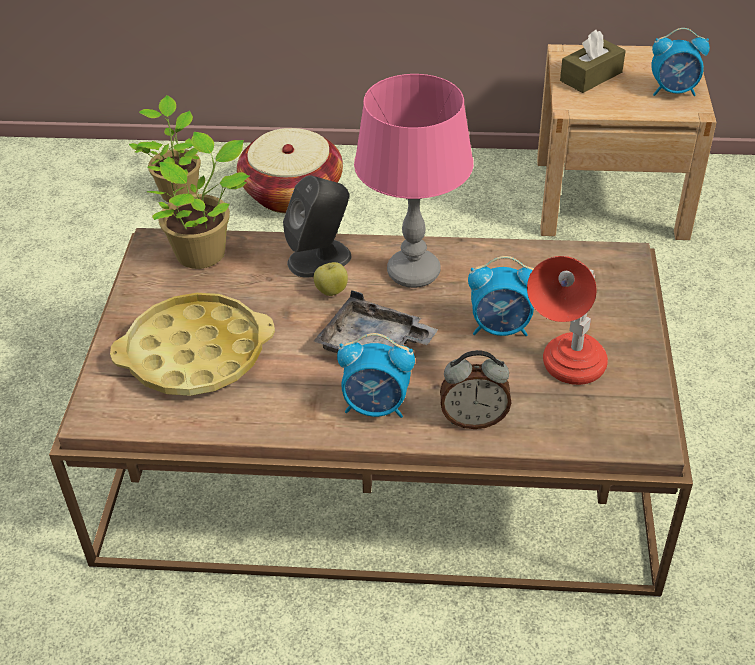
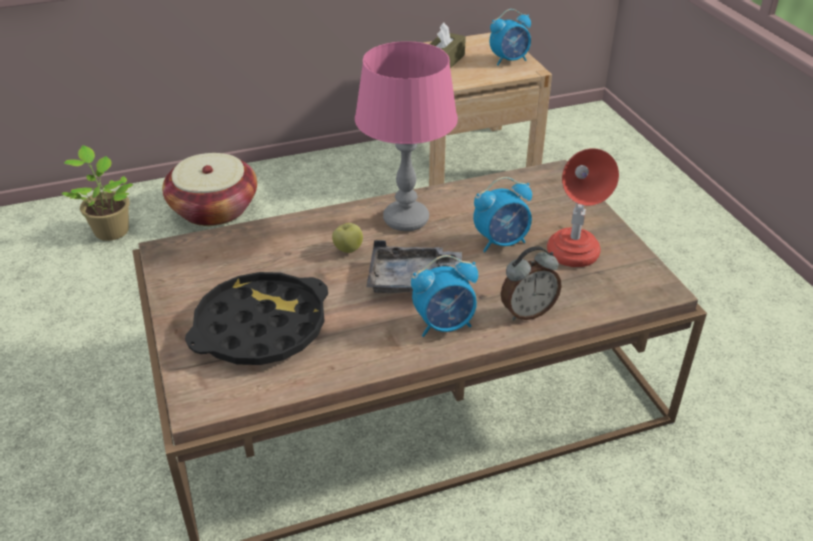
camera: 25 degrees left, 5 degrees down
(195, 353) = (260, 327): yellow tray -> black tray
(204, 252) = (216, 247): potted plant -> none
(320, 259) = (322, 228): grey speaker -> none

